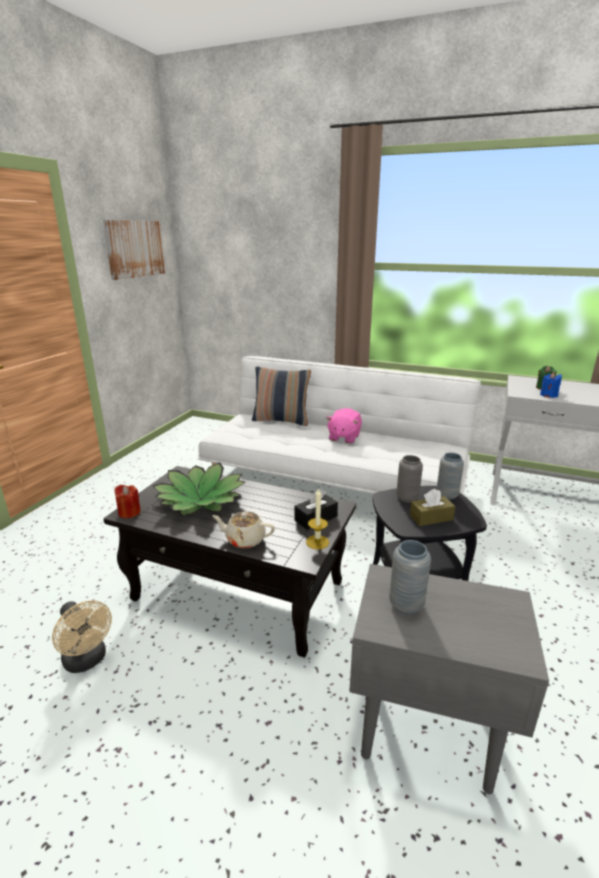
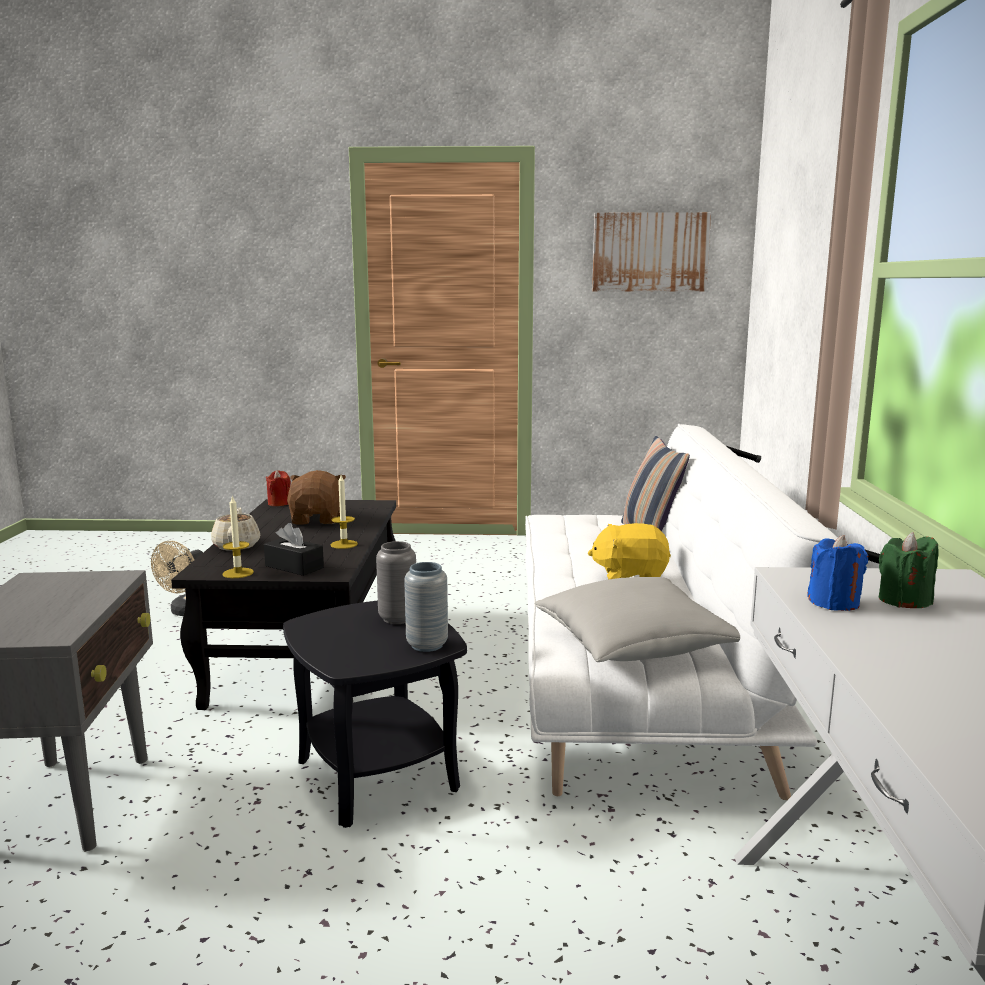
camera: 70 degrees right, 10 degrees down
(200, 500) = (317, 519): potted plant -> brown plush toy
(276, 496) = (344, 544): none -> candle
(343, 437) = (630, 576): pink plush toy -> yellow plush toy
(406, 605) = (61, 587): grey vase -> none
(429, 455) = (634, 645): none -> grey pillow
(431, 517) = (342, 637): brown tissue box -> none

